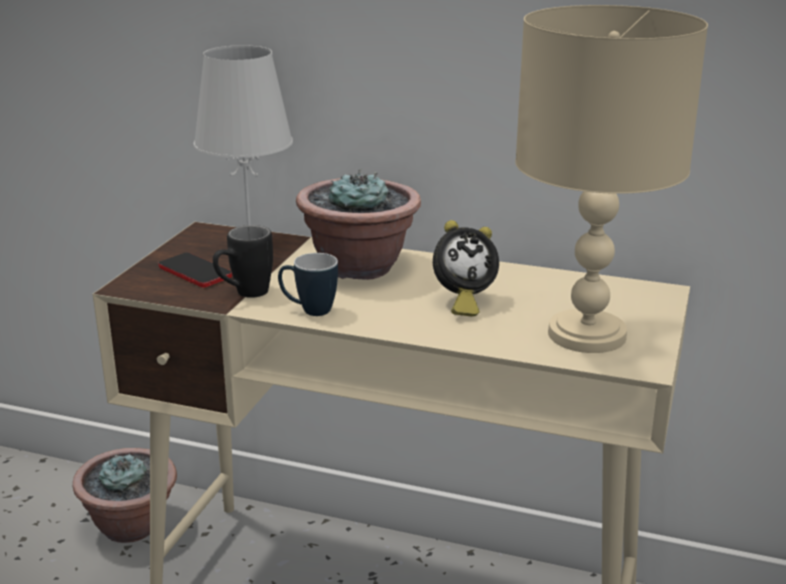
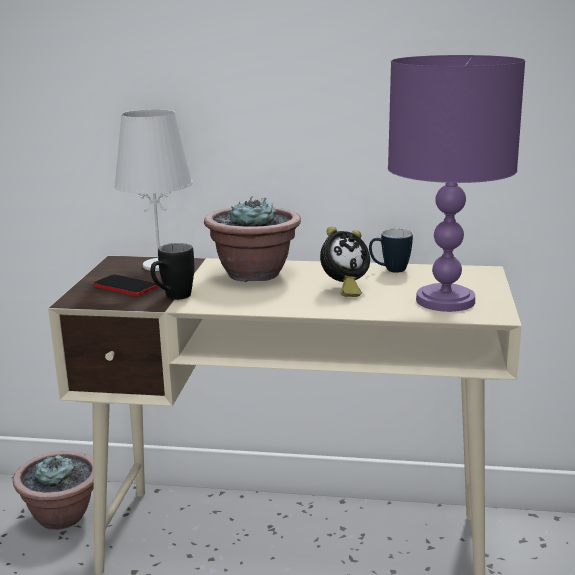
camera: 10 degrees left, 5 degrees down
(309, 310) = (229, 304): mug -> mug (390, 270)
(585, 335) = (444, 301): beige table lamp -> purple table lamp

